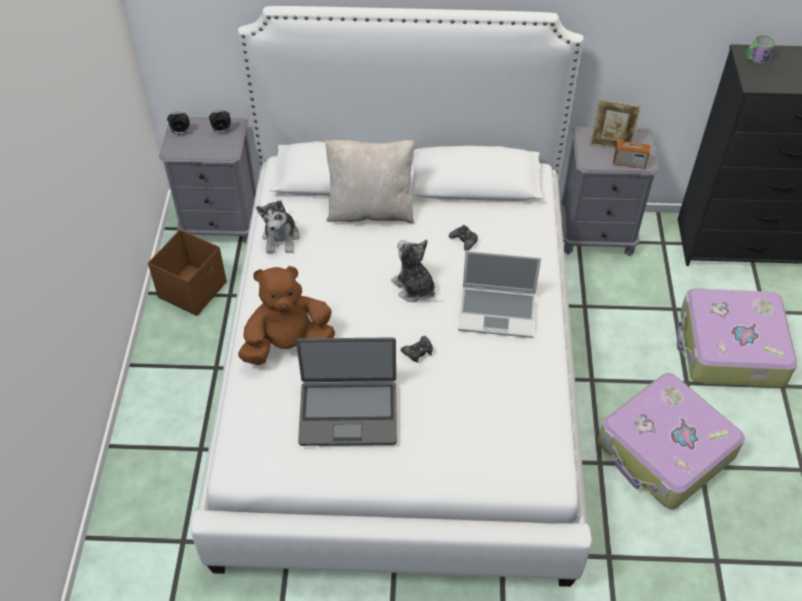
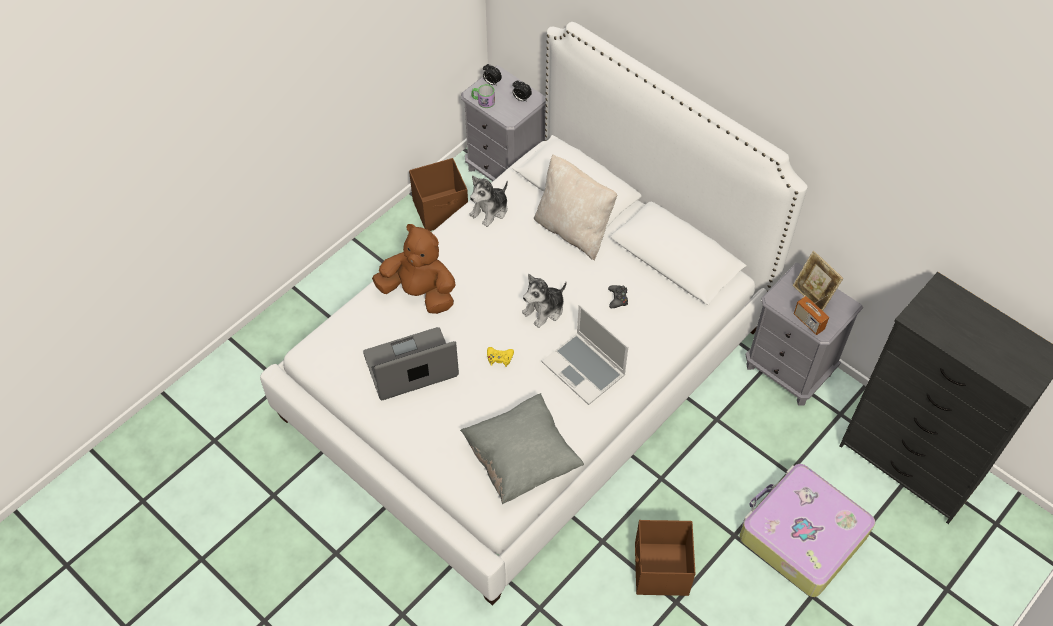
camera: 40 degrees right, 5 degrees up
(348, 412) = (411, 366): laptop -> laptop turned 120 degrees clockwise
(414, 288) = (544, 310): plush toy -> plush toy turned 135 degrees counterclockwise
(418, 351) = (499, 358): black game controller -> yellow game controller
(525, 421) = (522, 459): none -> grey pillow
(665, 451) = (660, 570): suitcase -> brown storage box
(755, 59) = (943, 298): mug -> mug (483, 101)

